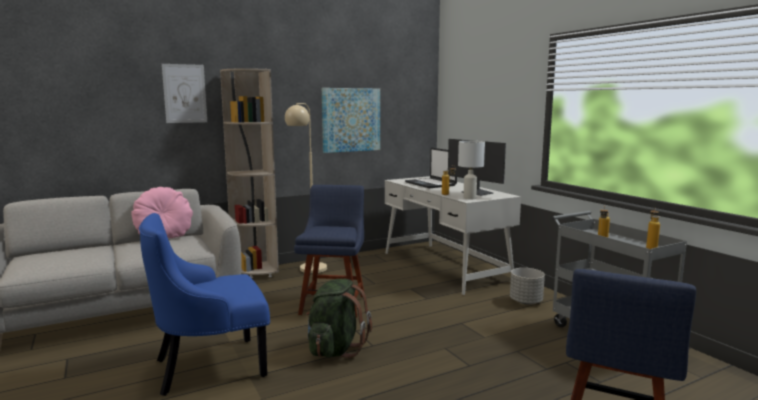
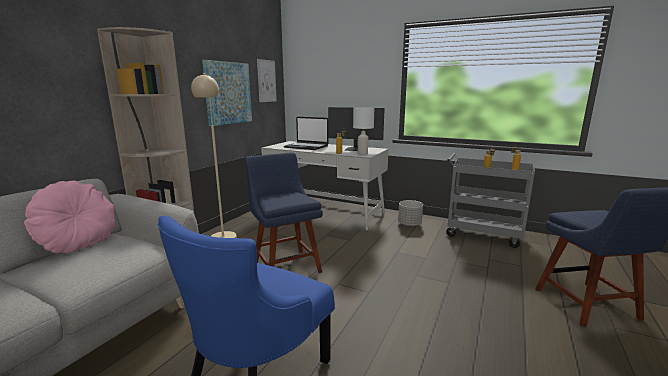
camera: 35 degrees left, 5 degrees up
(185, 93) = (53, 56): picture -> picture (266, 81)
(335, 349) = (346, 307): green backpack -> none

